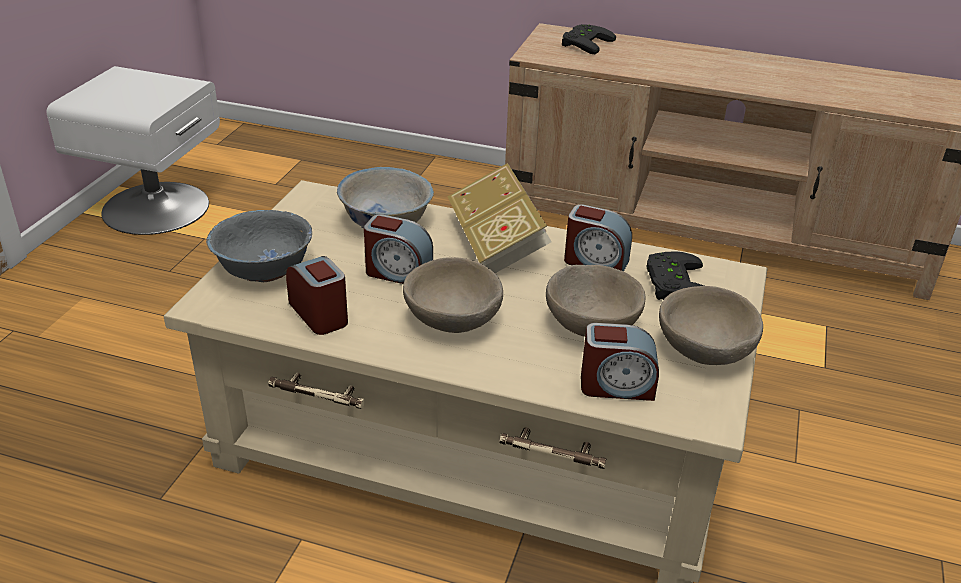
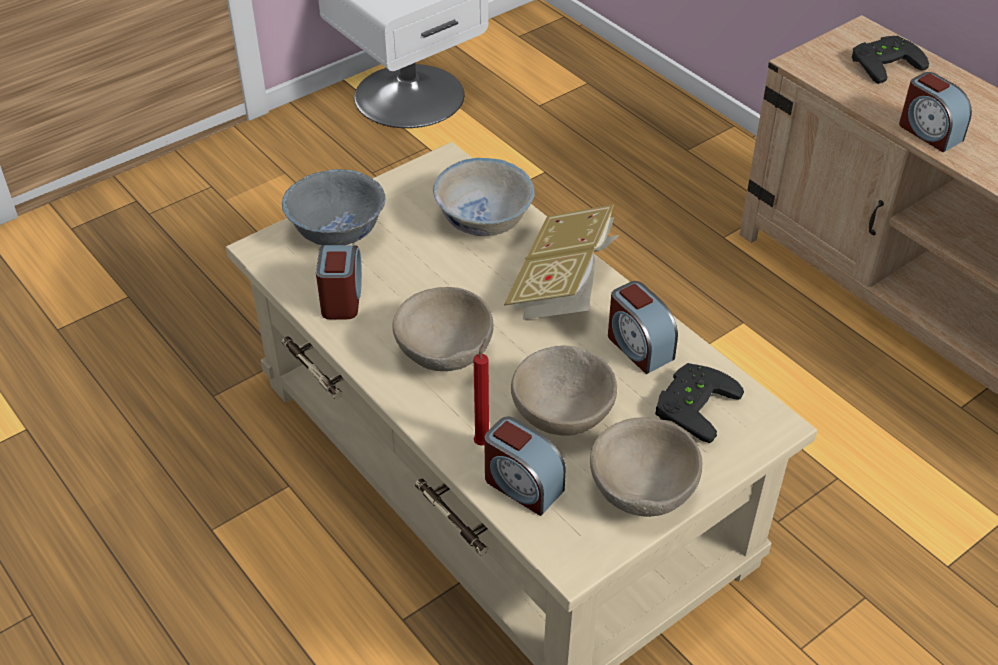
camera: 35 degrees right, 10 degrees up
(398, 273) = (443, 281): alarm clock -> alarm clock (929, 132)
(553, 369) = (483, 441): none -> red candle

